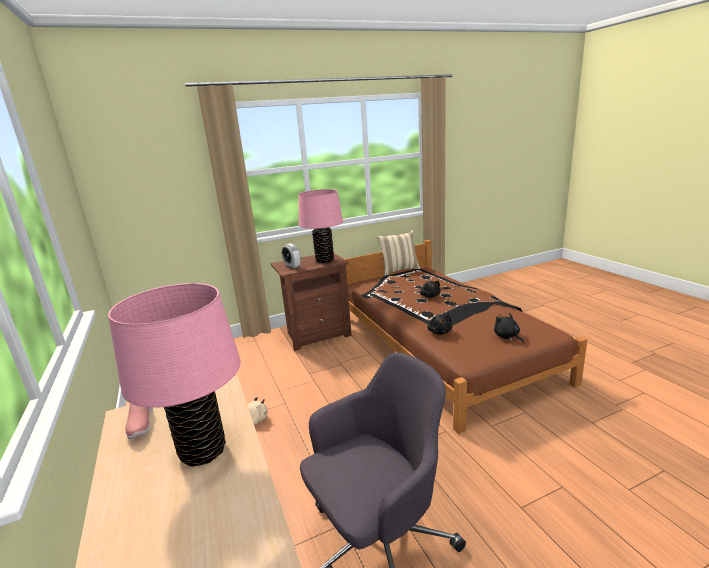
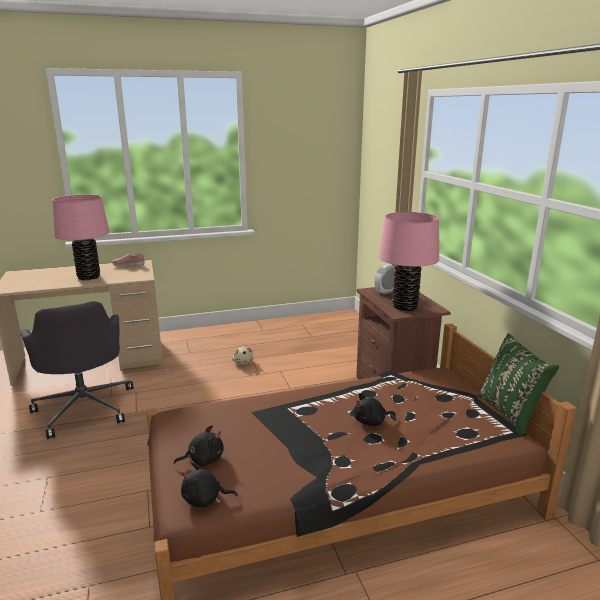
camera: 95 degrees right, 0 degrees up
(399, 270) = (510, 413): beige pillow -> green pillow
(439, 332) = (250, 410): black plush toy -> black plush toy (205, 499)

